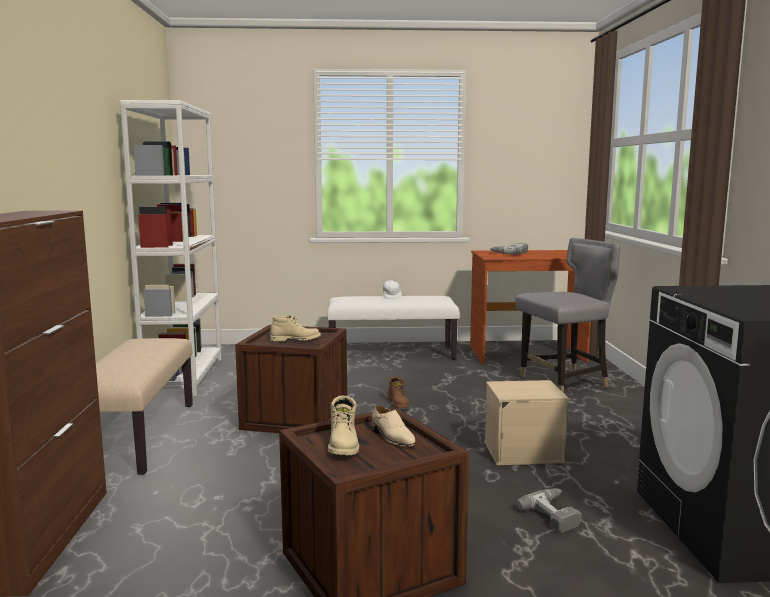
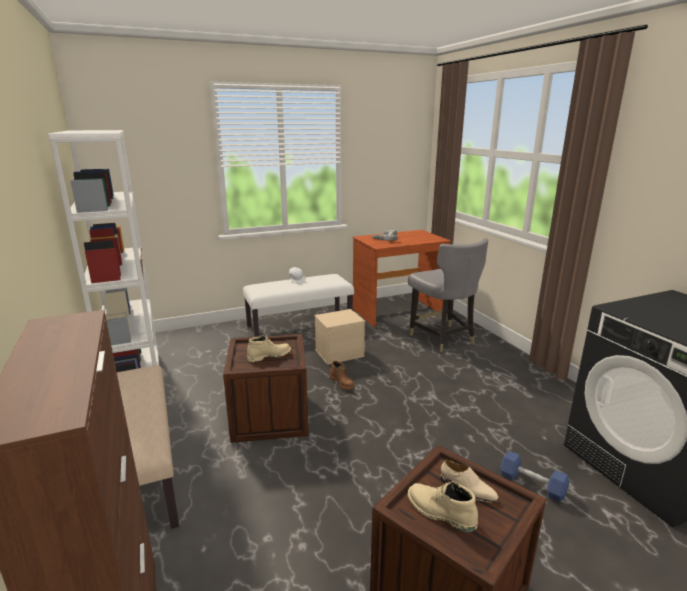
camera: 20 degrees left, 10 degrees up
(344, 445) = (440, 512): beige boot -> beige boot turned 150 degrees clockwise
(524, 452) = (465, 419): beige storage box -> beige storage box (339, 353)
(555, 514) = (532, 484): power drill -> blue dumbbell
(565, 383) = (442, 338): grey chair -> grey chair turned 105 degrees clockwise

